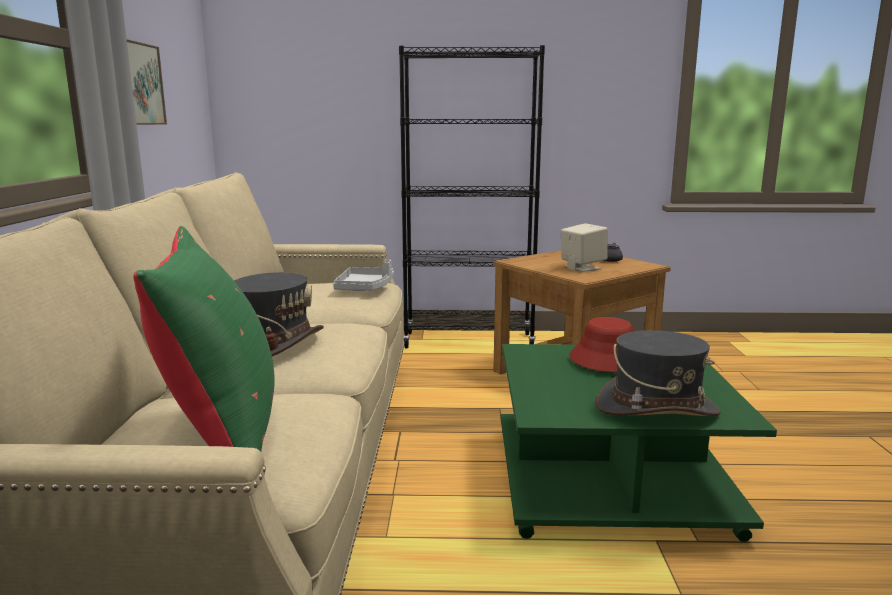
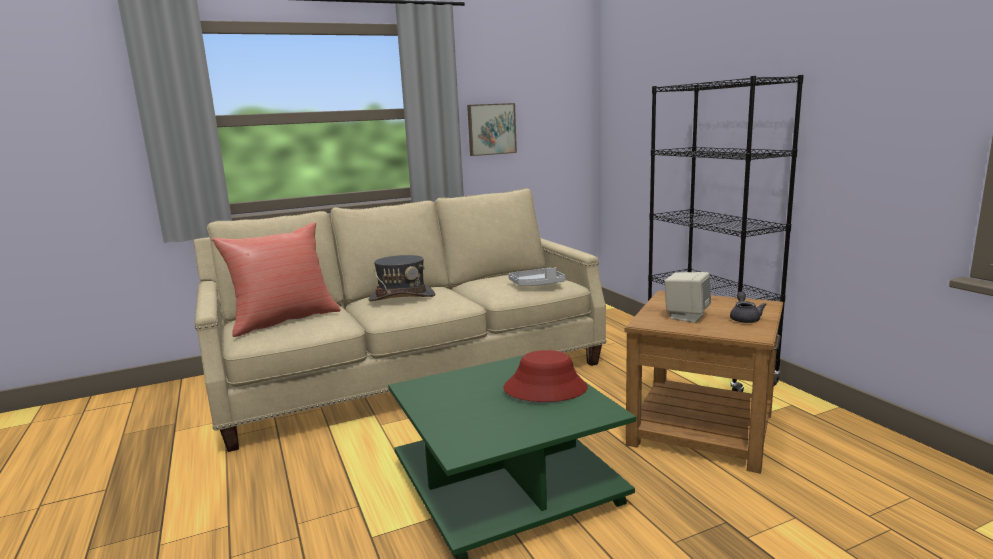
camera: 65 degrees right, 0 degrees up
(222, 433) = (284, 320): green pillow -> red pillow
(656, 408) = (452, 419): grey hat -> none

